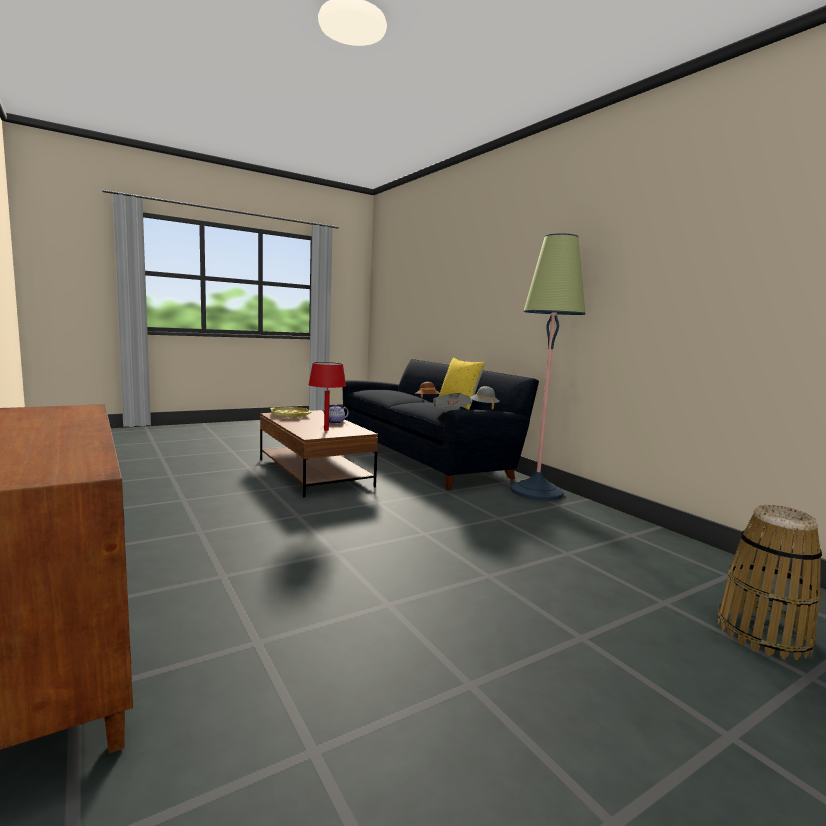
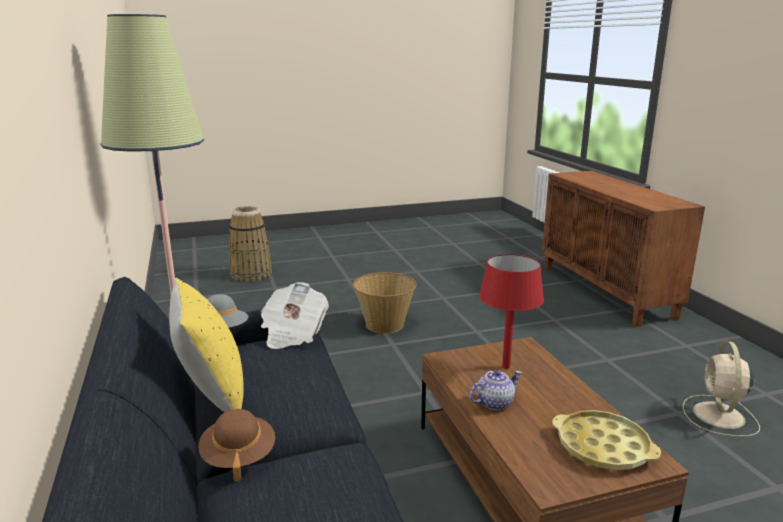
camera: 165 degrees left, 10 degrees up
(152, 499) = (719, 416): none -> beige fan
(448, 553) = (384, 324): none -> basket

